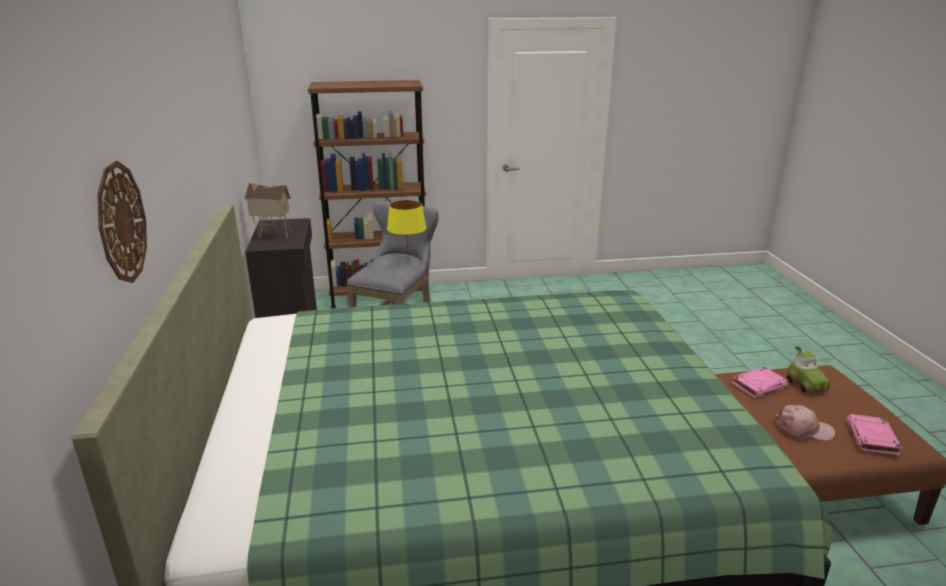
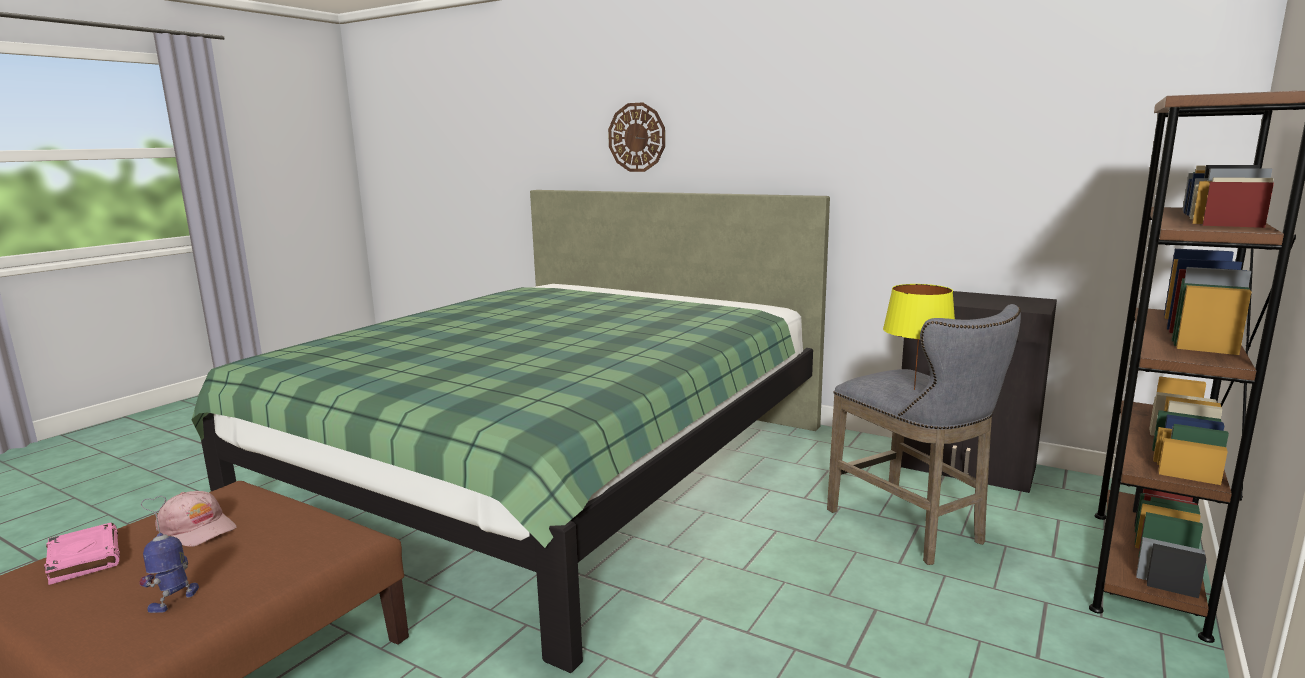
camera: 130 degrees right, 10 degrees down
(272, 235) = (973, 297): toy house -> none
(759, 385) = (270, 560): pink book -> none
(803, 429) = (198, 528): pink cap -> pink cap turned 105 degrees counterclockwise
(807, 384) = (175, 600): toy car -> toy robot

